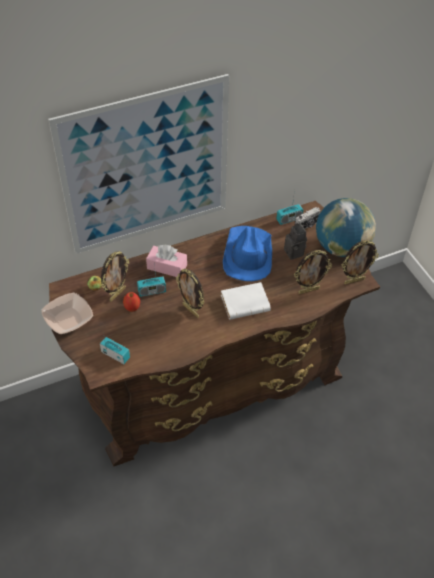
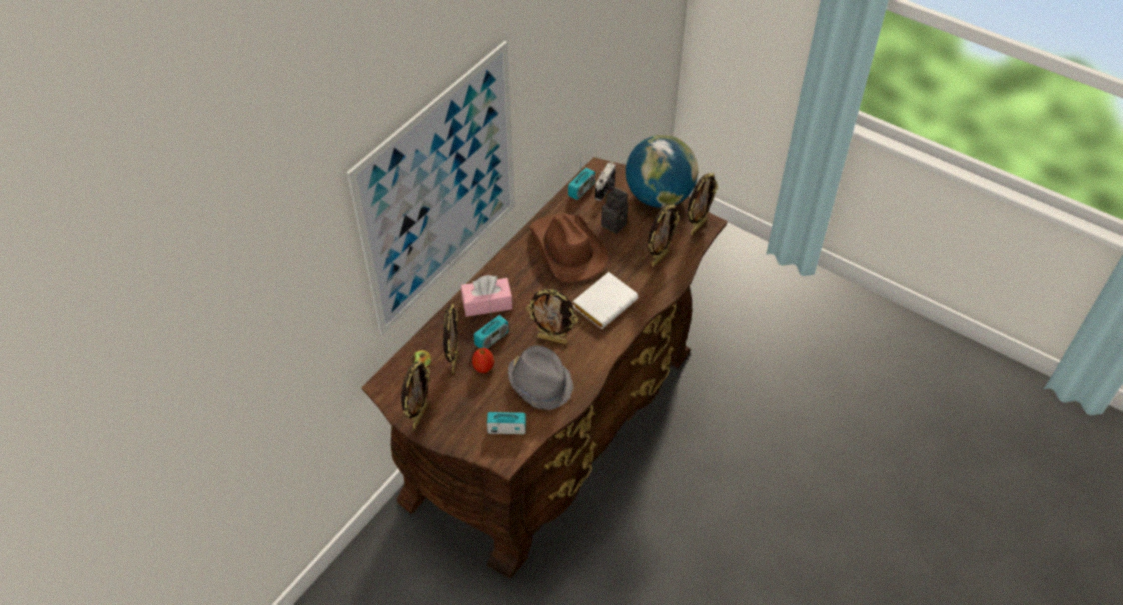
camera: 30 degrees left, 0 degrees up
(68, 319) = (419, 416): bowl -> picture frame
(160, 336) = (541, 383): none -> grey hat
(247, 255) = (567, 249): blue hat -> brown hat

